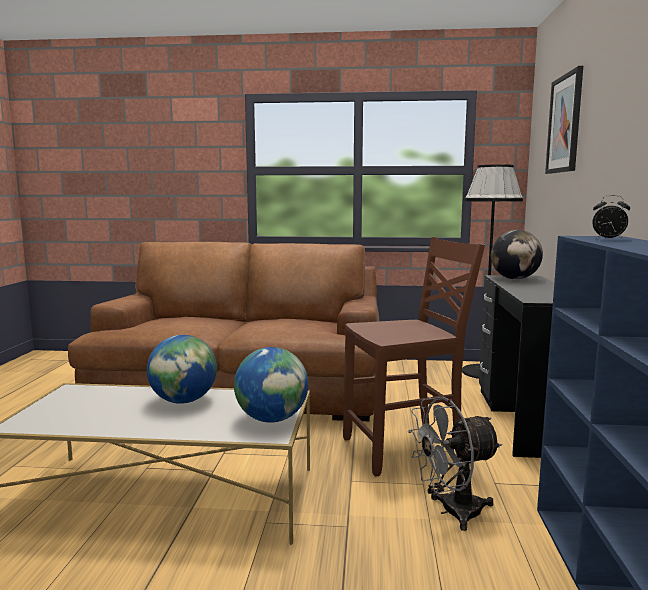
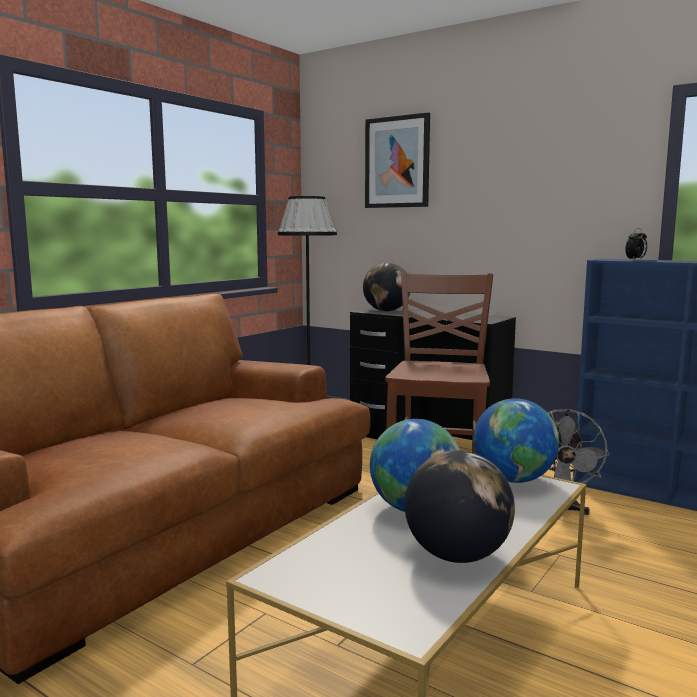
camera: 60 degrees left, 0 degrees up
(113, 422) = (457, 556): none -> globe

